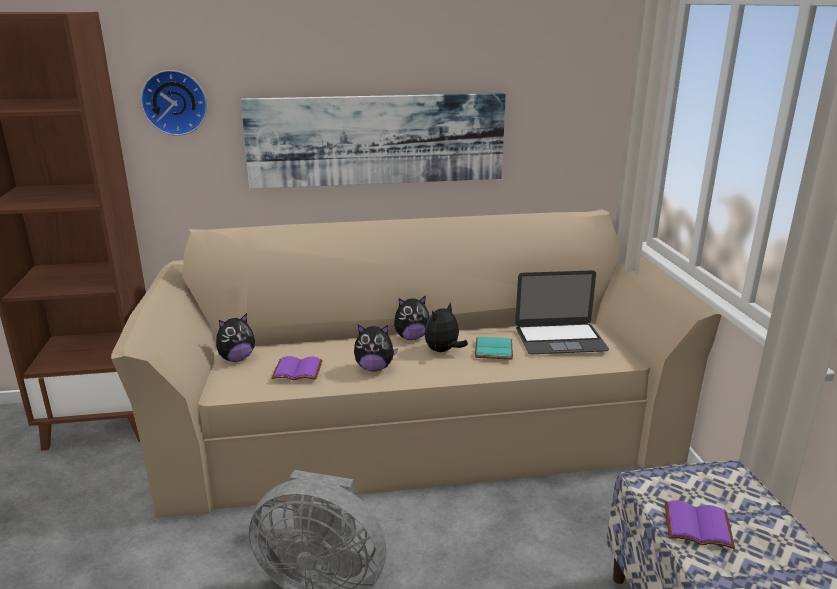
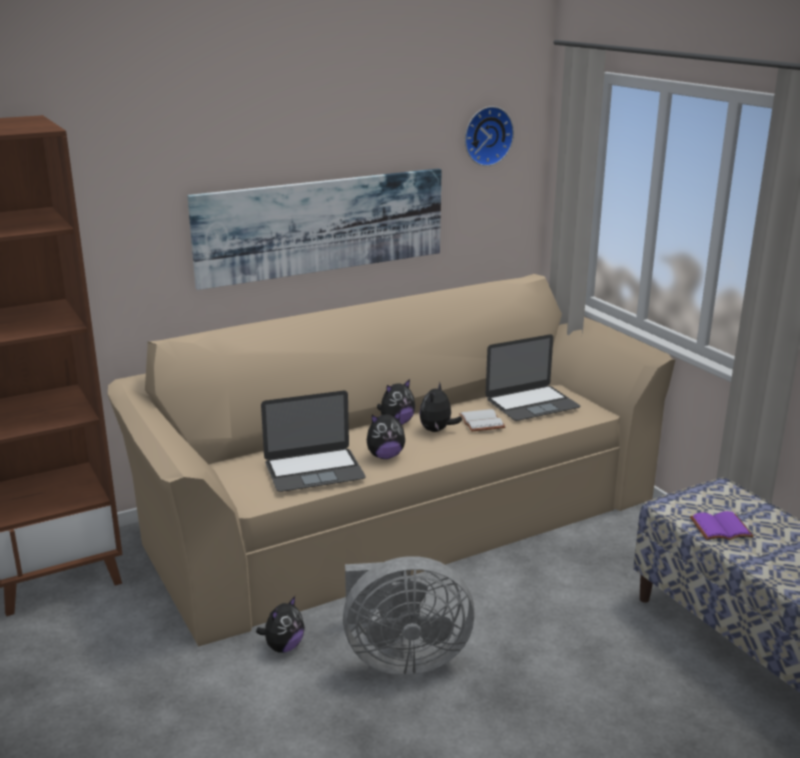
camera: 20 degrees left, 0 degrees up
(175, 102) = (118, 205): wall clock -> wall clock (486, 135)
(236, 358) = (237, 471): plush toy -> plush toy (283, 646)
(298, 370) = (314, 470): purple book -> laptop
(495, 350) = (483, 422): turquoise book -> white book

